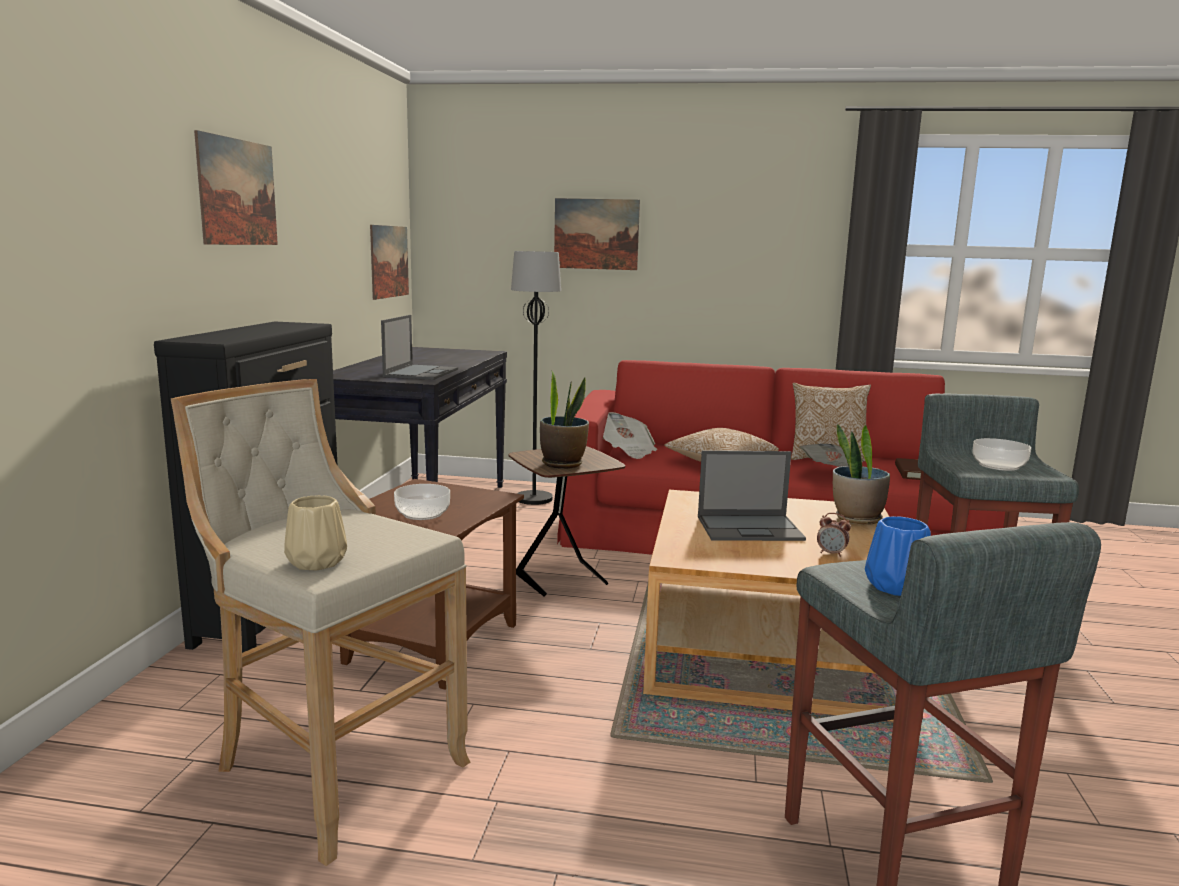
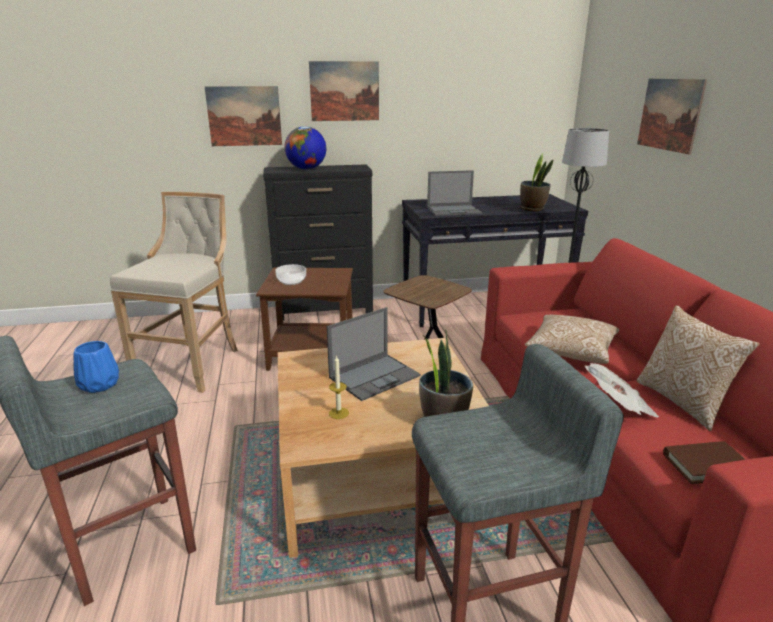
camera: 70 degrees right, 10 degrees up
(247, 333) = (306, 169): none -> globe
(316, 561) = (144, 268): beige vase -> none
(389, 261) = (530, 129): picture -> picture (244, 116)
(563, 464) = (413, 291): potted plant -> potted plant (532, 209)
(627, 451) = (547, 312): newspaper -> none
(750, 528) = (375, 376): laptop -> laptop turned 105 degrees counterclockwise
(831, 553) = (338, 413): alarm clock -> candle
(998, 466) = (484, 443): bowl -> none

